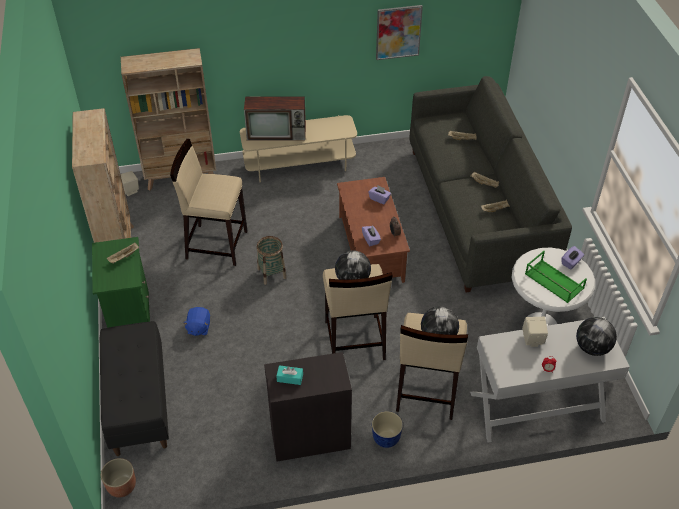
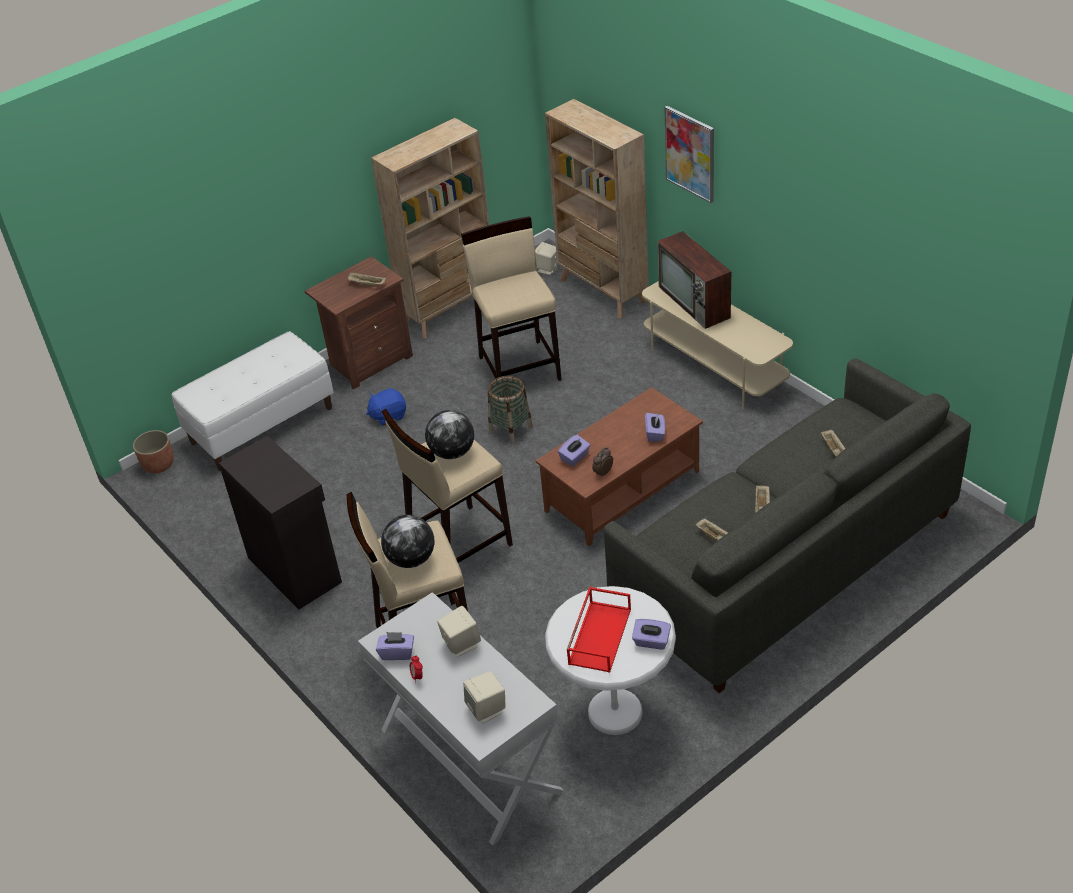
camera: 65 degrees right, 5 degrees down
(129, 315) = (369, 361): green nightstand -> brown nightstand
(138, 403) = (262, 425): black bench -> white bench
(290, 378) = (259, 461): turquoise tissue box -> none
(386, 439) = (330, 634): planter -> none
(398, 32) = (865, 255): picture -> picture (690, 154)
(521, 372) = (397, 653): none -> purple tissue box
(553, 281) = (599, 635): green tray -> red tray
(592, 347) = (487, 709): globe -> beige speaker

